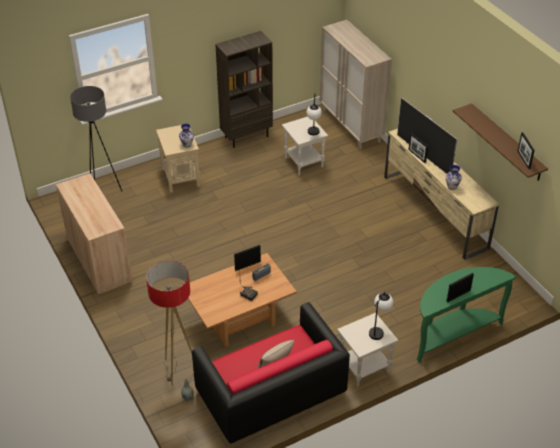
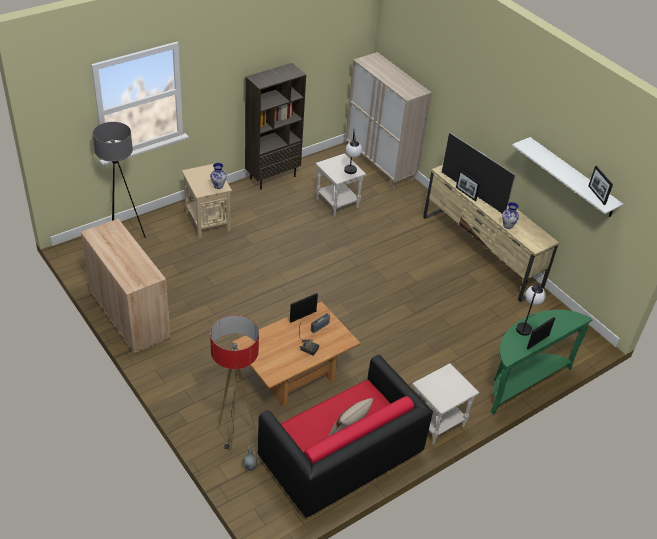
camera: 10 degrees left, 0 degrees up
(378, 330) = (456, 382): table lamp -> table lamp (525, 325)
(506, 142) = (572, 177): brown shelf -> white shelf

